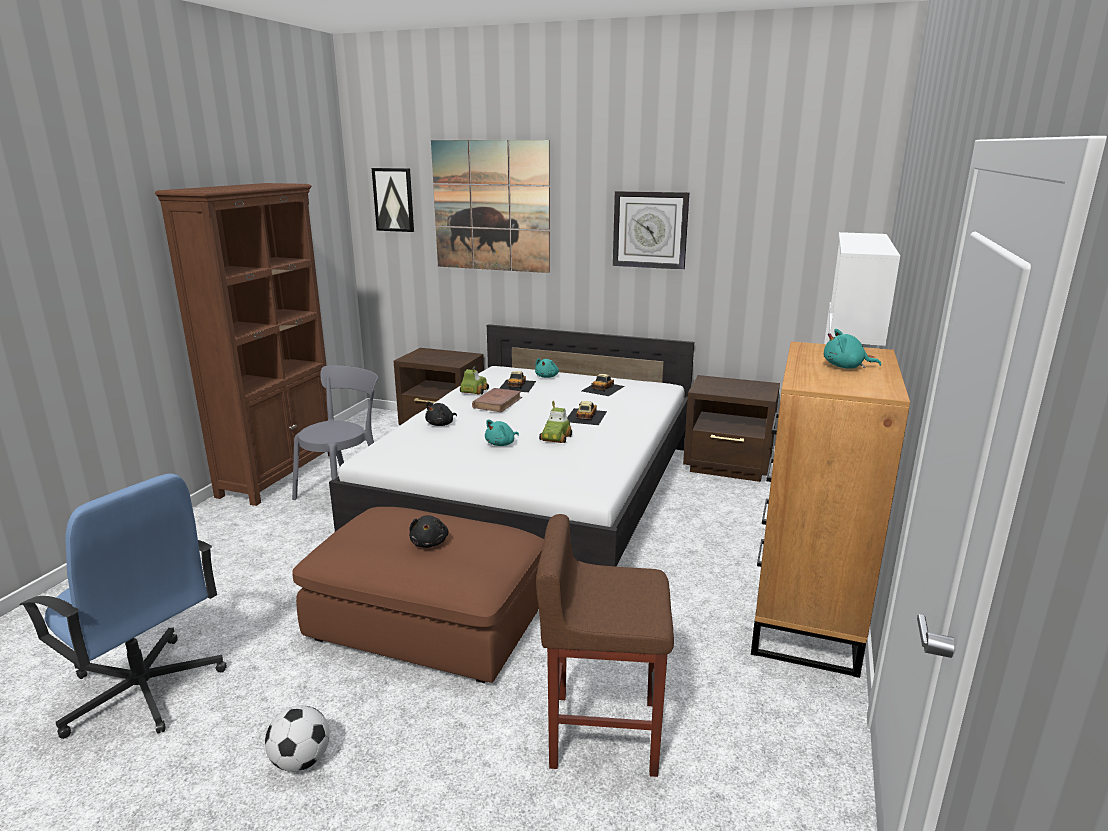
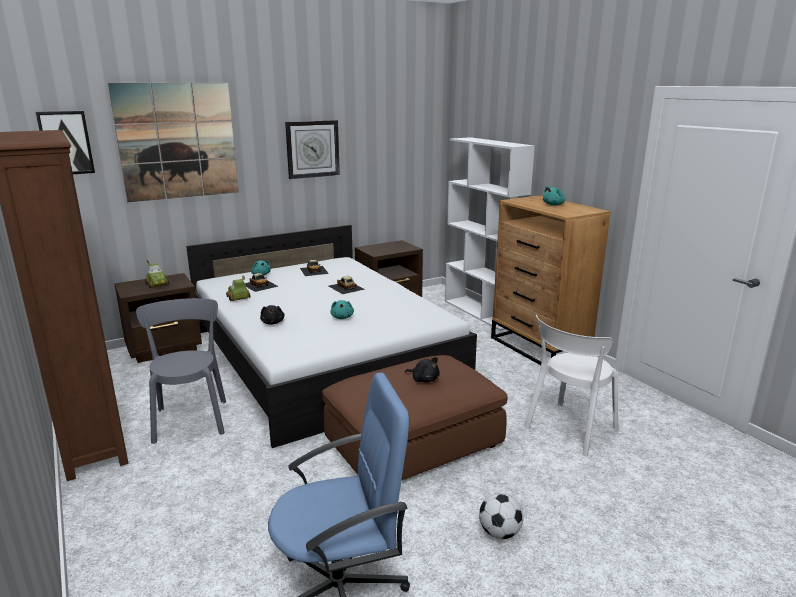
camera: 50 degrees left, 0 degrees up
(497, 403) = (275, 298): brown book -> none
(556, 438) = (362, 303): toy car -> toy car (158, 284)
(602, 733) = (568, 429): brown stool -> white chair

